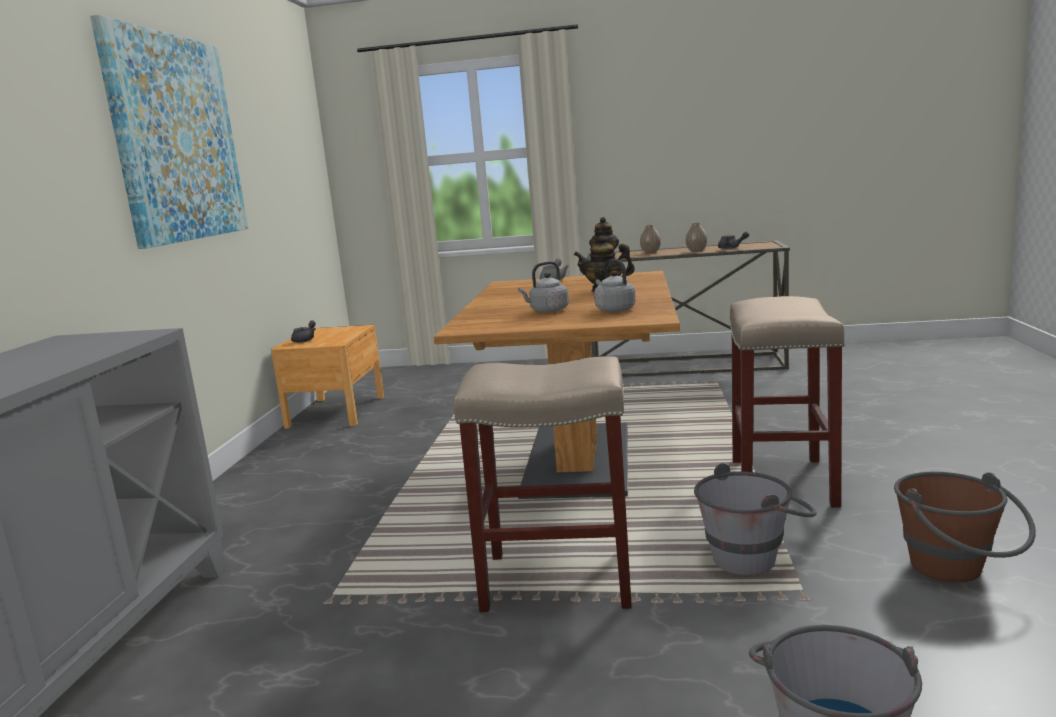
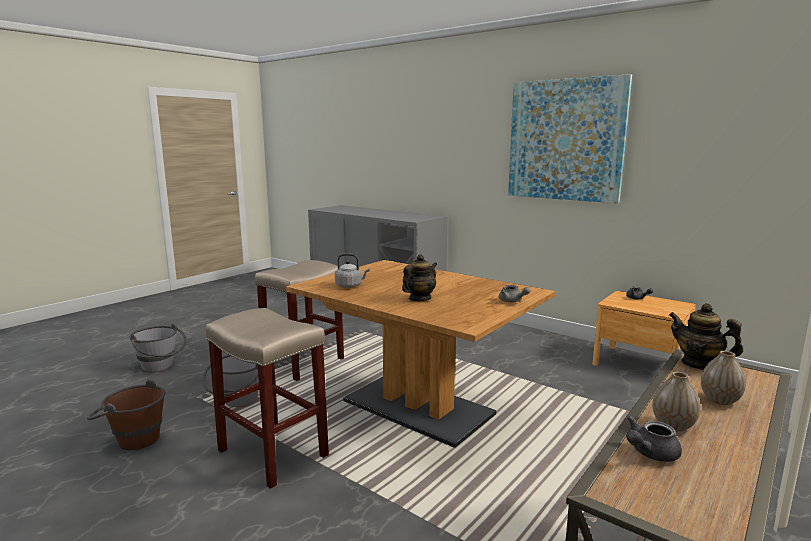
camera: 120 degrees right, 0 degrees up
(547, 311) = (387, 278): grey kettle -> none

